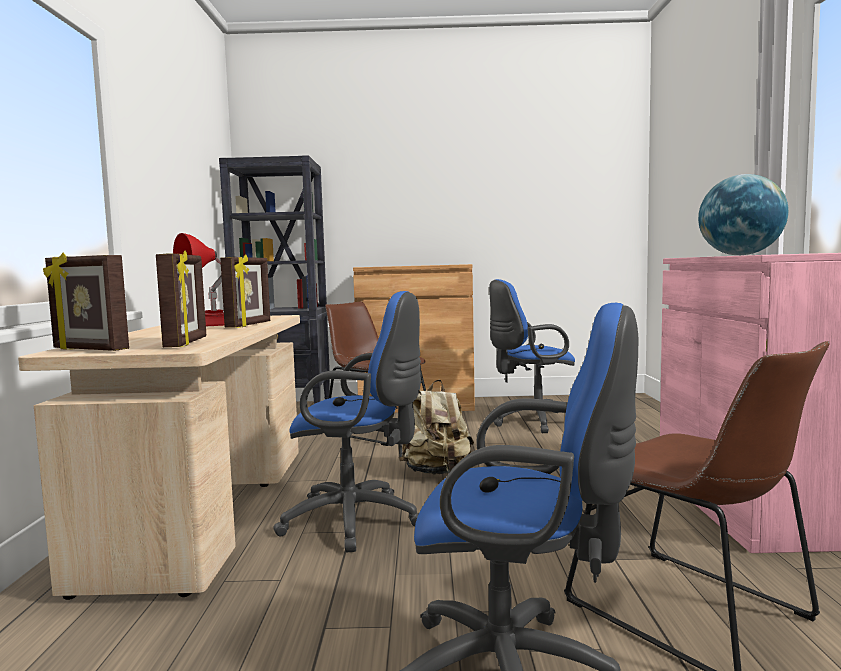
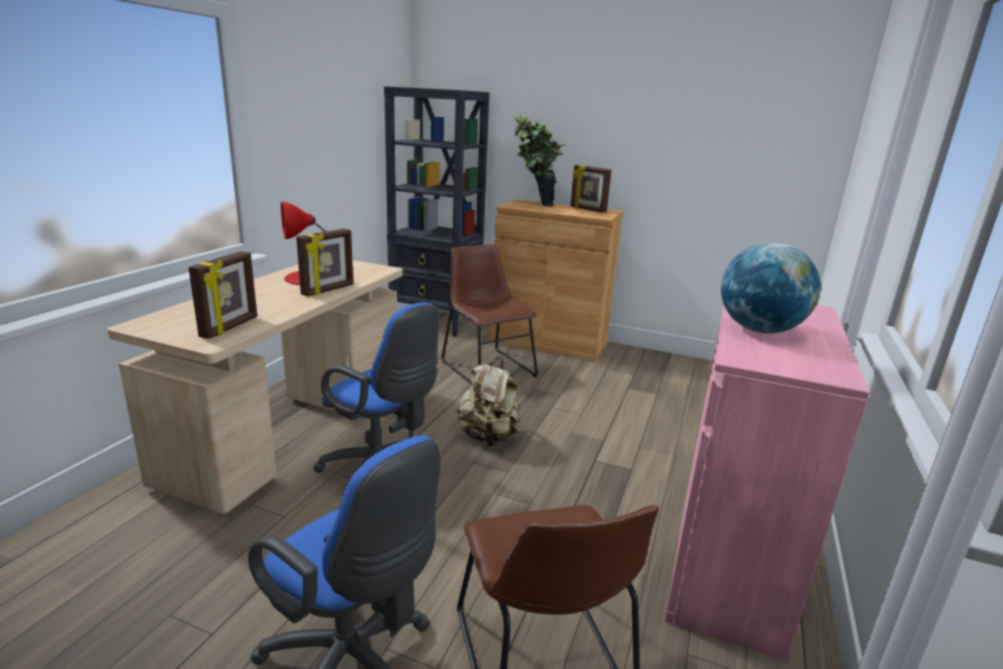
camera: 20 degrees right, 15 degrees up
(89, 349) = (158, 325): picture frame -> picture frame (587, 210)
(384, 266) = (533, 205): none -> potted plant
(532, 422) = (633, 392): blue office chair -> none

